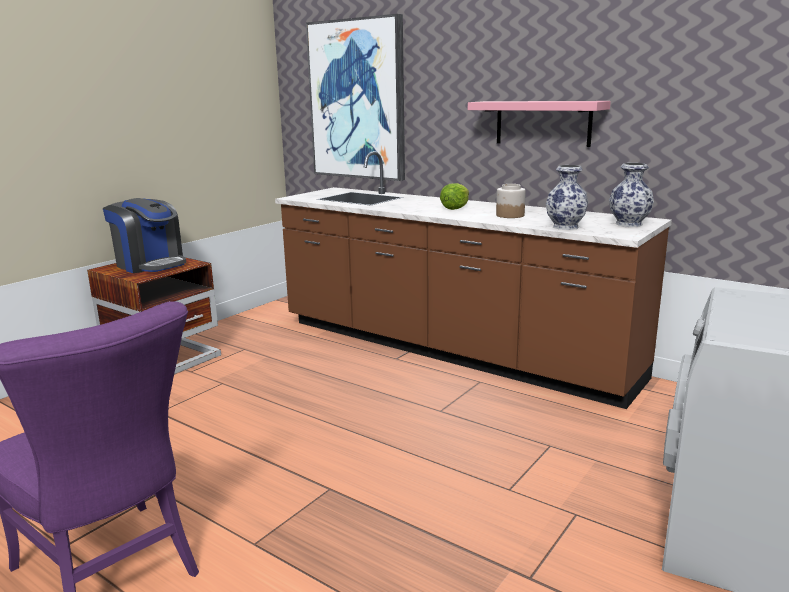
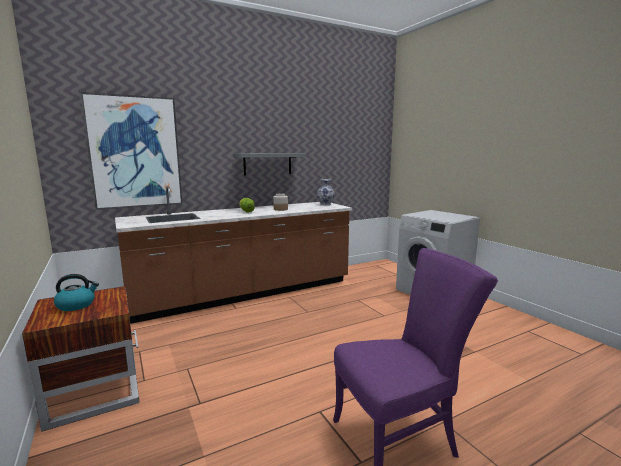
camera: 65 degrees left, 5 degrees down
(150, 264) = (76, 305): coffee machine -> kettle
(543, 123) = (267, 163): pink shelf -> grey shelf
(566, 227) = (317, 208): vase -> none

